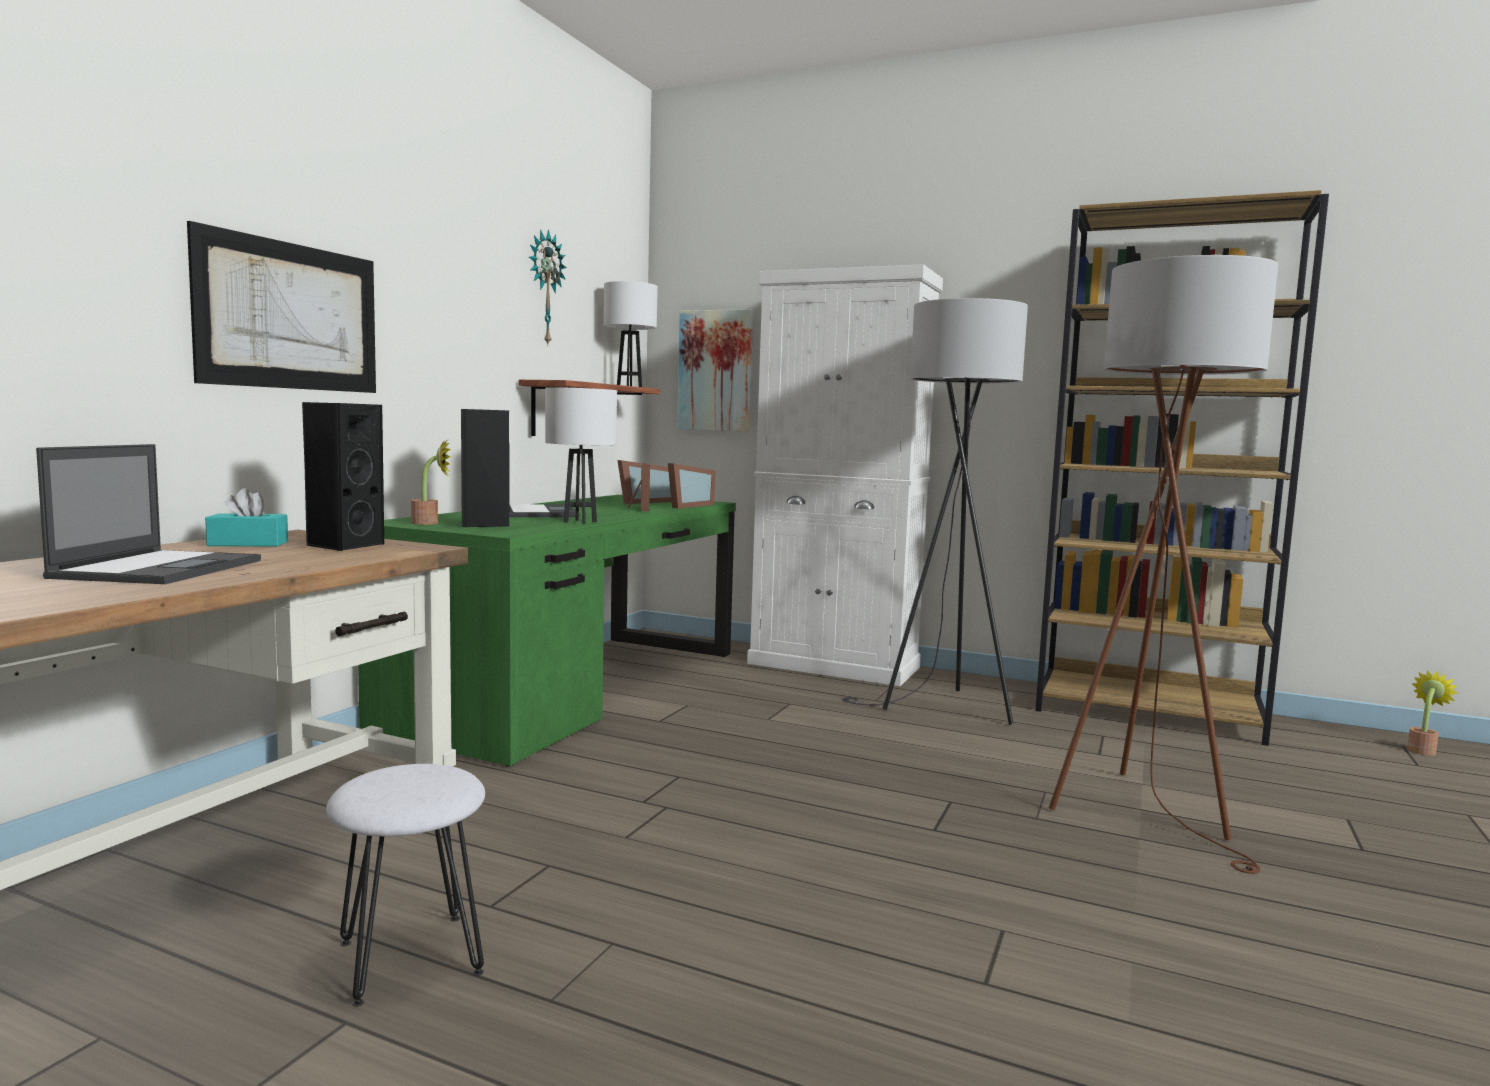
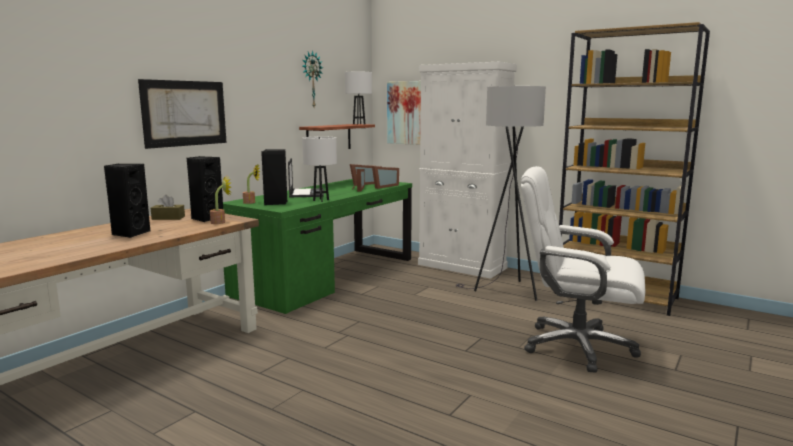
camera: 10 degrees right, 5 degrees up
(161, 568) = (130, 233): laptop -> black speaker
(248, 544) = (168, 218): turquoise tissue box -> brown tissue box
(410, 958) = (223, 390): white stool -> none
(1146, 811) = (576, 346): brown floor lamp -> white office chair
(1422, 750) = (758, 321): potted plant -> potted plant (221, 222)

